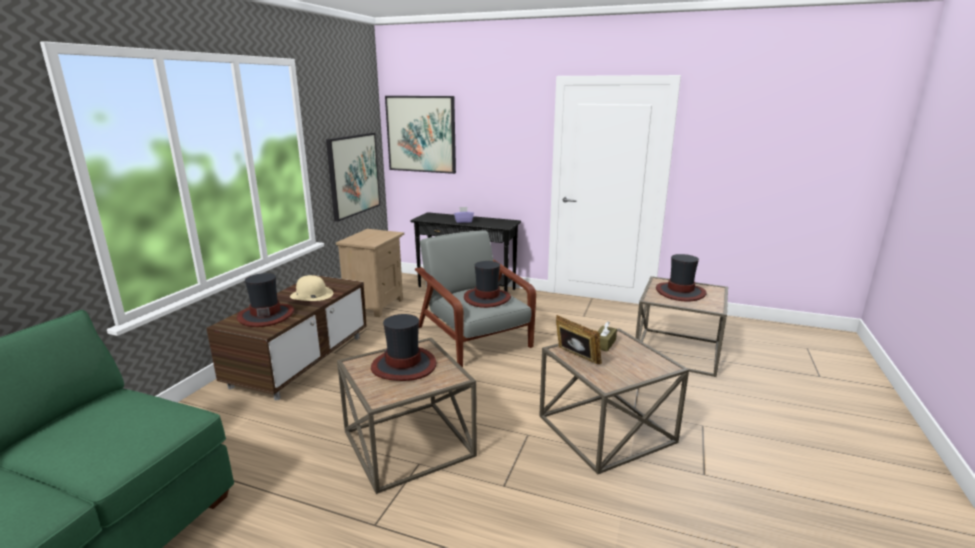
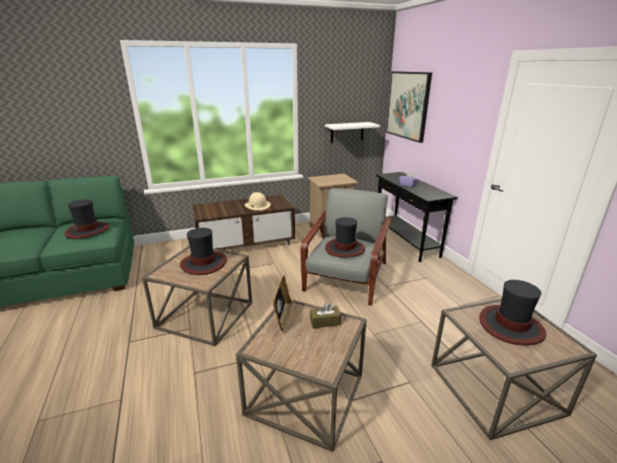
camera: 50 degrees right, 5 degrees up
(266, 315) = (219, 208): hat -> hat (88, 230)
(353, 175) = (347, 132): picture -> white shelf

